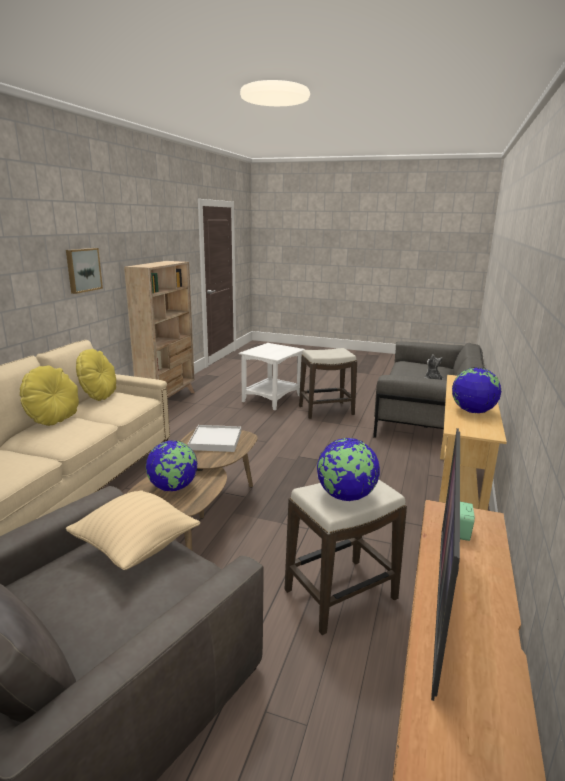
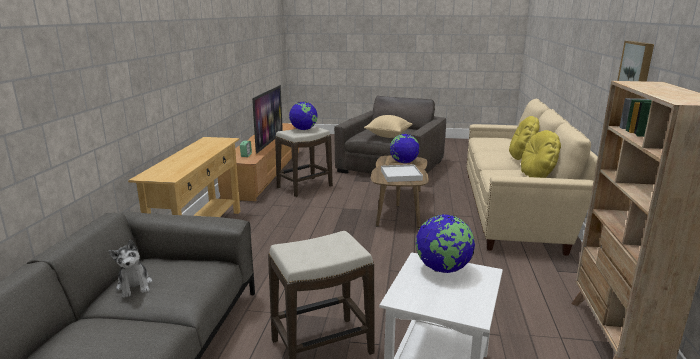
camera: 170 degrees right, 0 degrees up
(472, 411) = (201, 149): globe -> globe (443, 269)

